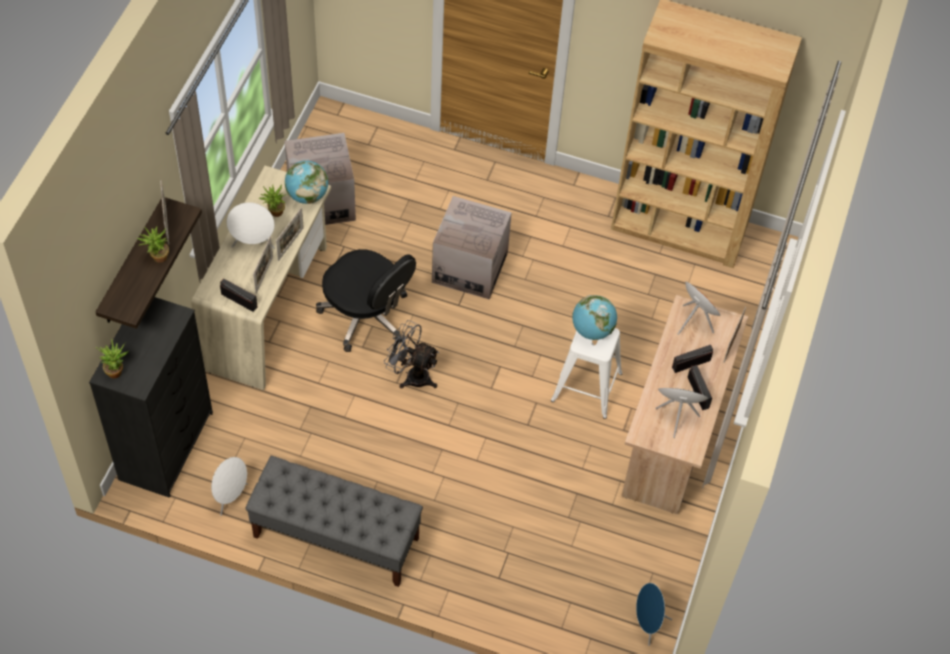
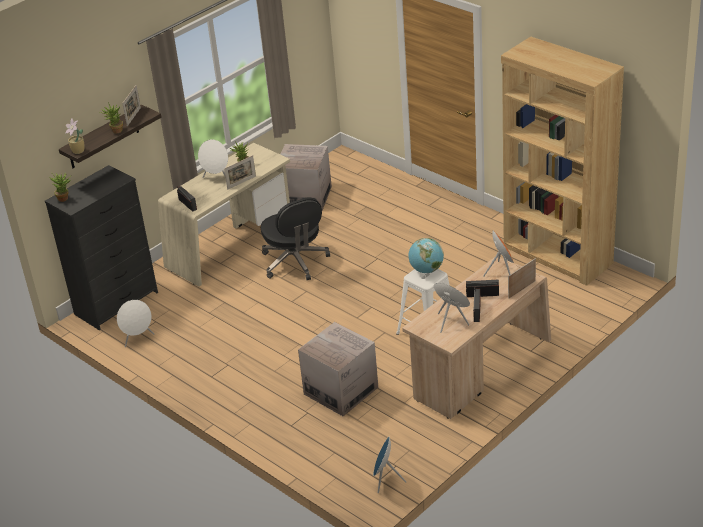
camera: 30 degrees right, 20 degrees down
(129, 310) = (78, 151): none -> potted plant
(264, 275) = (213, 195): picture frame -> none
(307, 195) = (270, 161): globe -> none
(335, 537) = (192, 376): grey bench -> none
(412, 375) = (305, 299): grey fan -> none
(470, 267) = (385, 249): cardboard box -> cardboard box (341, 390)

